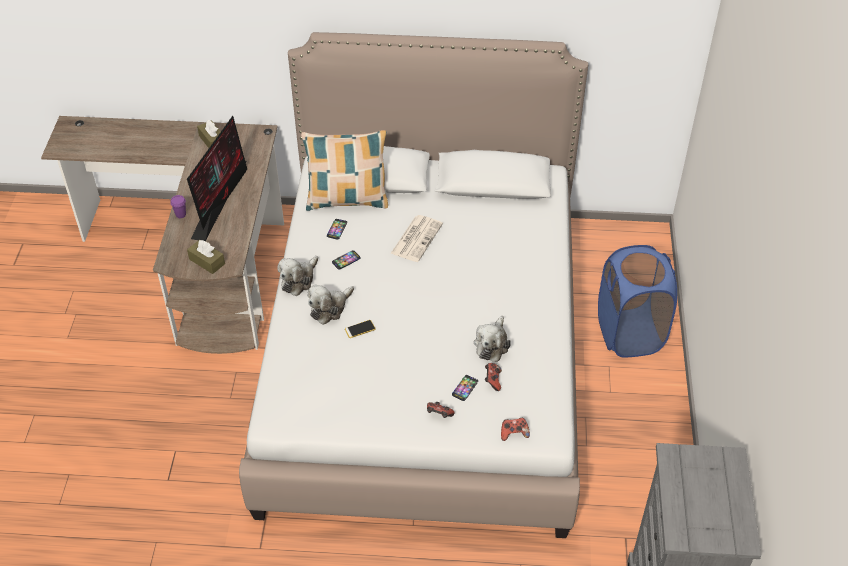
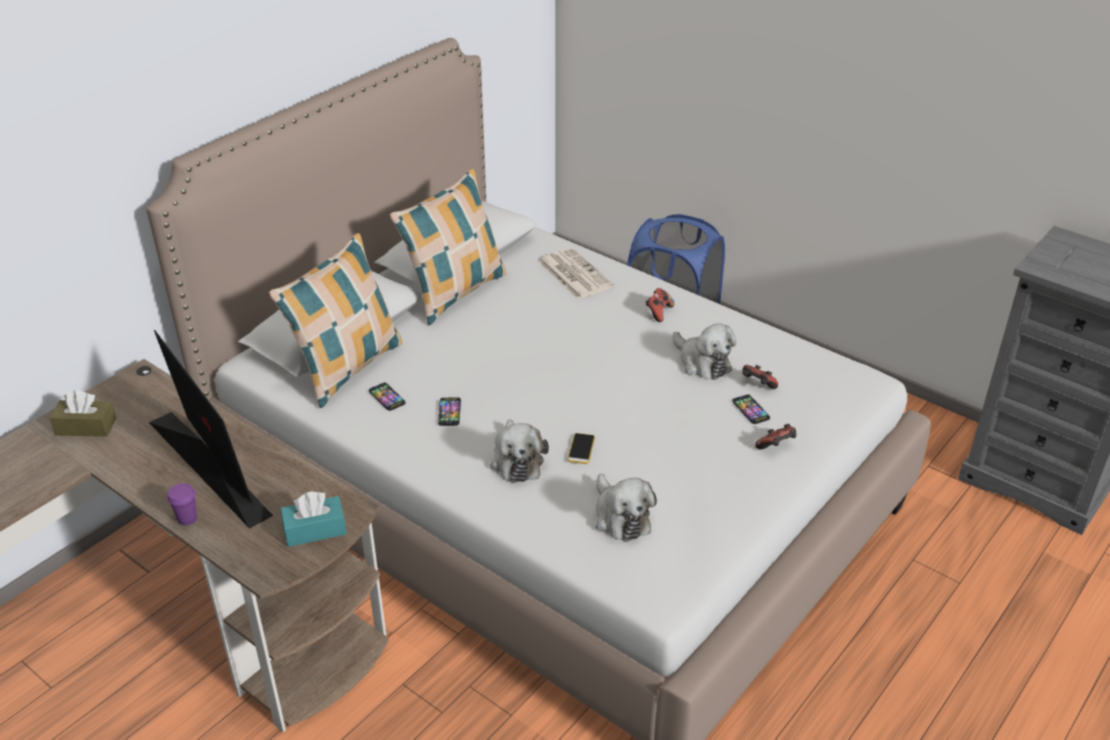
camera: 55 degrees left, 10 degrees down
(207, 261) = (315, 530): brown tissue box -> turquoise tissue box
(299, 280) = (436, 467): plush toy -> plush toy (620, 517)
(416, 238) = (478, 343): newspaper -> newspaper (573, 274)
(456, 202) = (455, 292): none -> pillow
(514, 433) = (847, 404): game controller -> game controller (658, 312)

